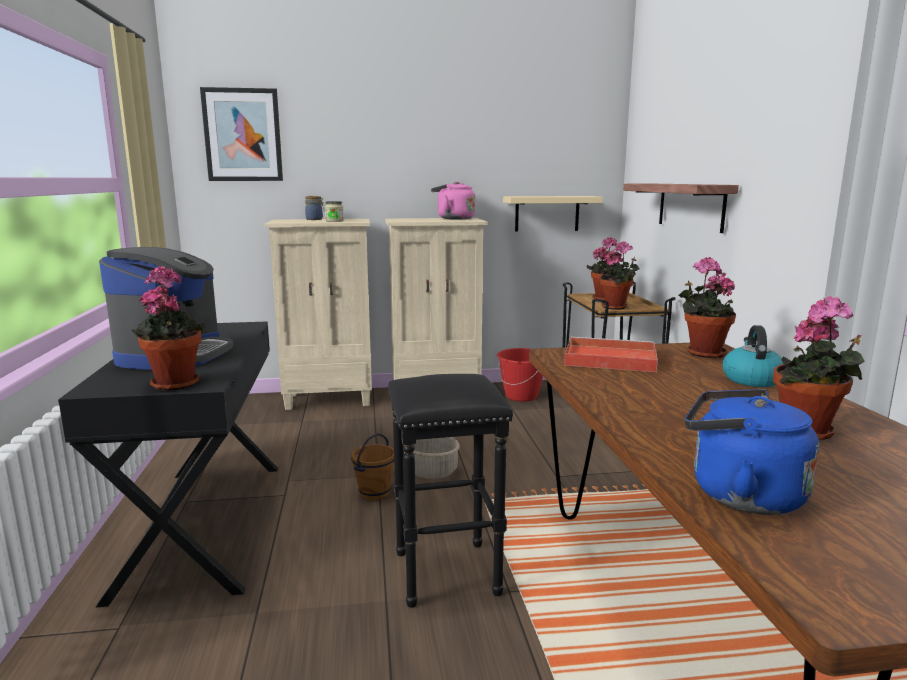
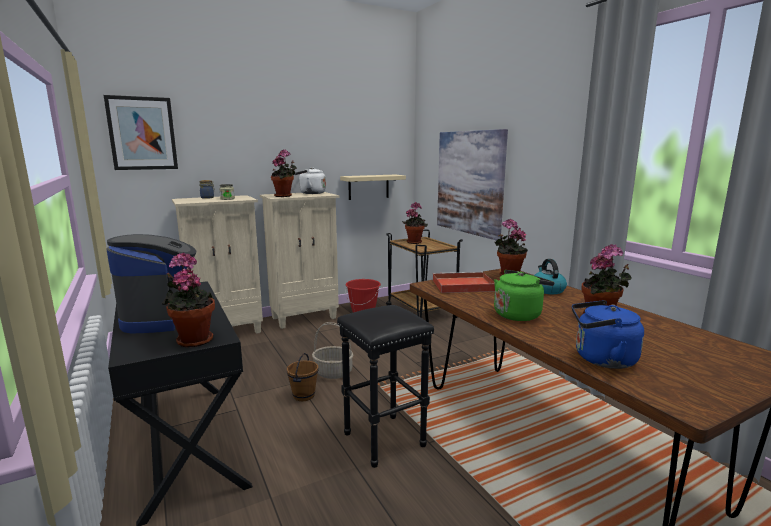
camera: 20 degrees left, 0 degrees up
(453, 218) = (310, 193): pink kettle -> white kettle
(616, 307) = (427, 248): potted plant -> potted plant (284, 196)
(660, 408) = (519, 314): none -> green kettle
(690, 206) = (469, 182): shelf -> picture

